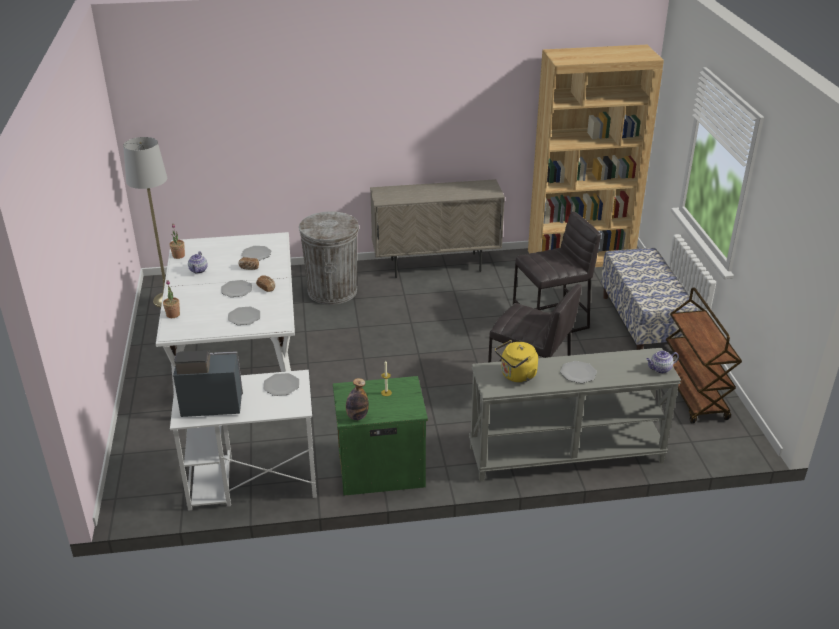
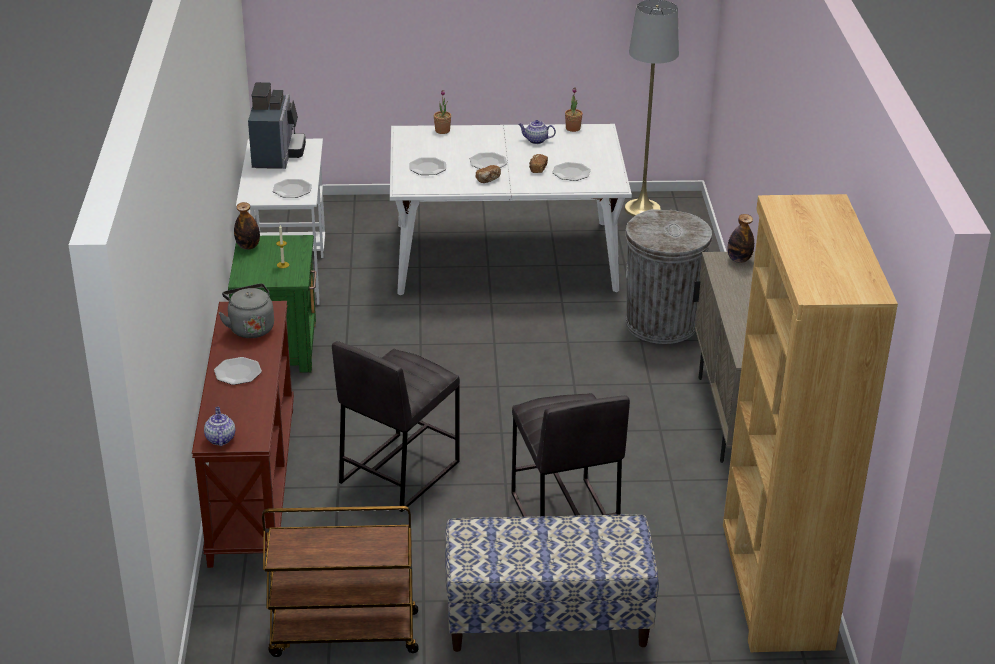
camera: 95 degrees right, 0 degrees up
(382, 194) = (739, 259): none -> bottle
(516, 375) = (250, 328): yellow kettle -> grey kettle
(565, 456) = (251, 483): grey console table -> brown console table

